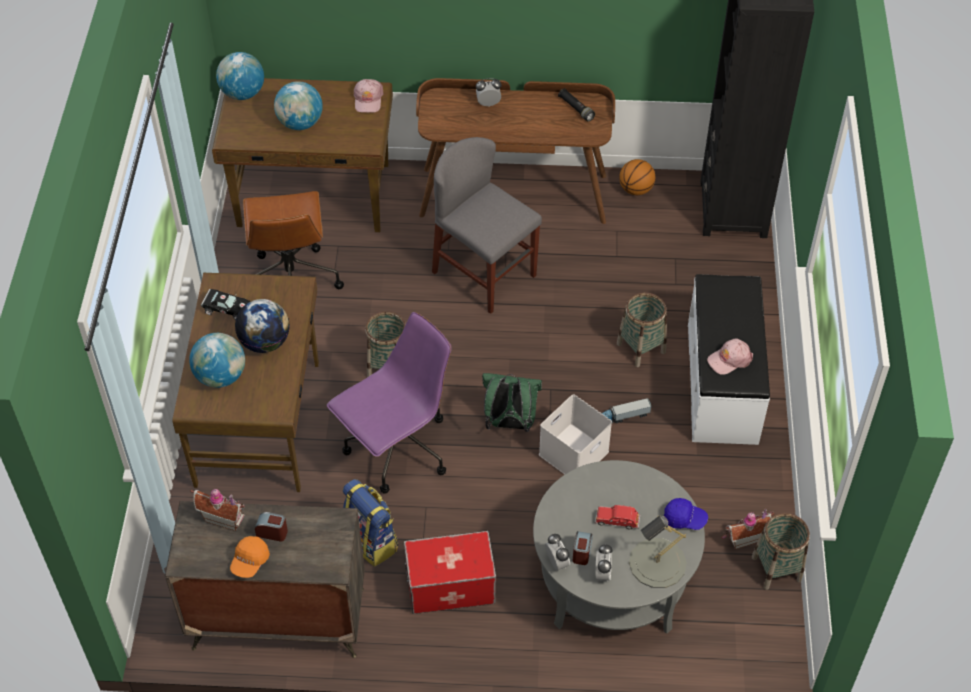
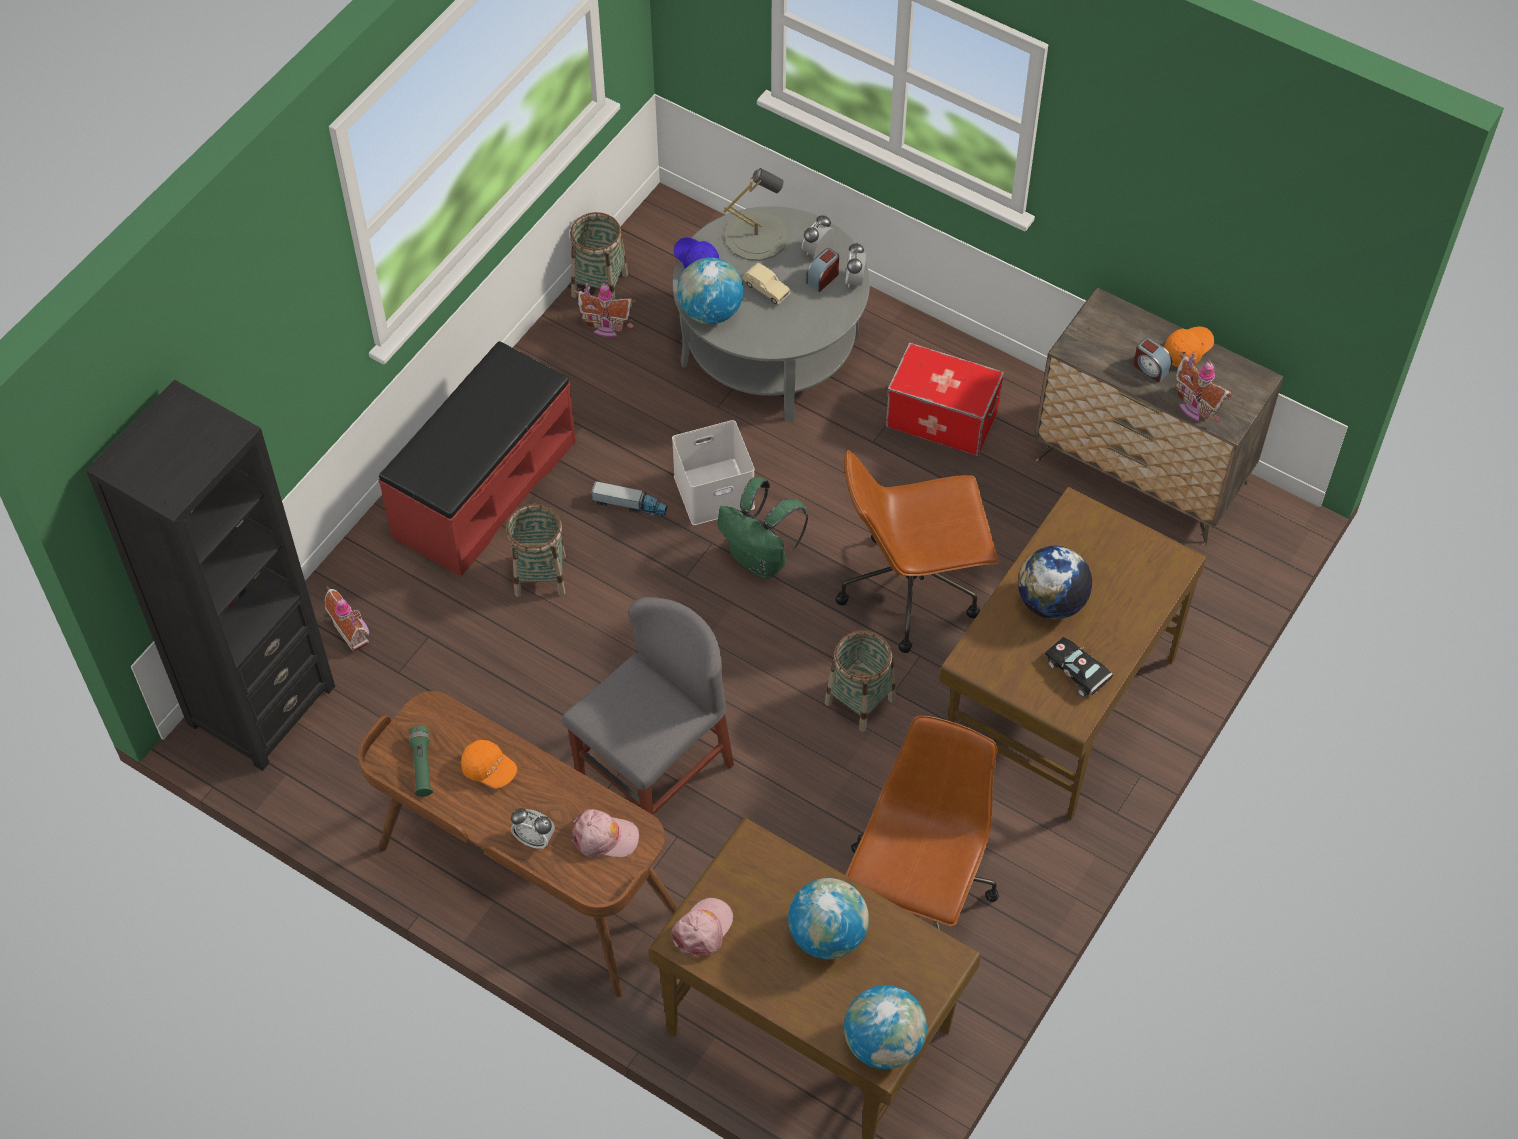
camera: 150 degrees left, 5 degrees up
(221, 376) = (1125, 582): globe -> globe (710, 311)
(372, 541) = (999, 502): backpack -> none
(397, 450) = (912, 589): purple office chair -> brown office chair
(484, 274) = (654, 773): grey chair -> grey chair turned 120 degrees counterclockwise
(539, 122) = (489, 769): none -> orange cap
(576, 109) = (422, 766): black flashlight -> green flashlight
(617, 521) = (765, 289): red toy car -> beige toy car
(635, 189) = (358, 802): basketball -> none
(720, 266) = (354, 632): none -> toy house
(723, 383) = (483, 488): white bench -> red bench
(729, 359) = (506, 394): pink cap -> pink cap (604, 837)

